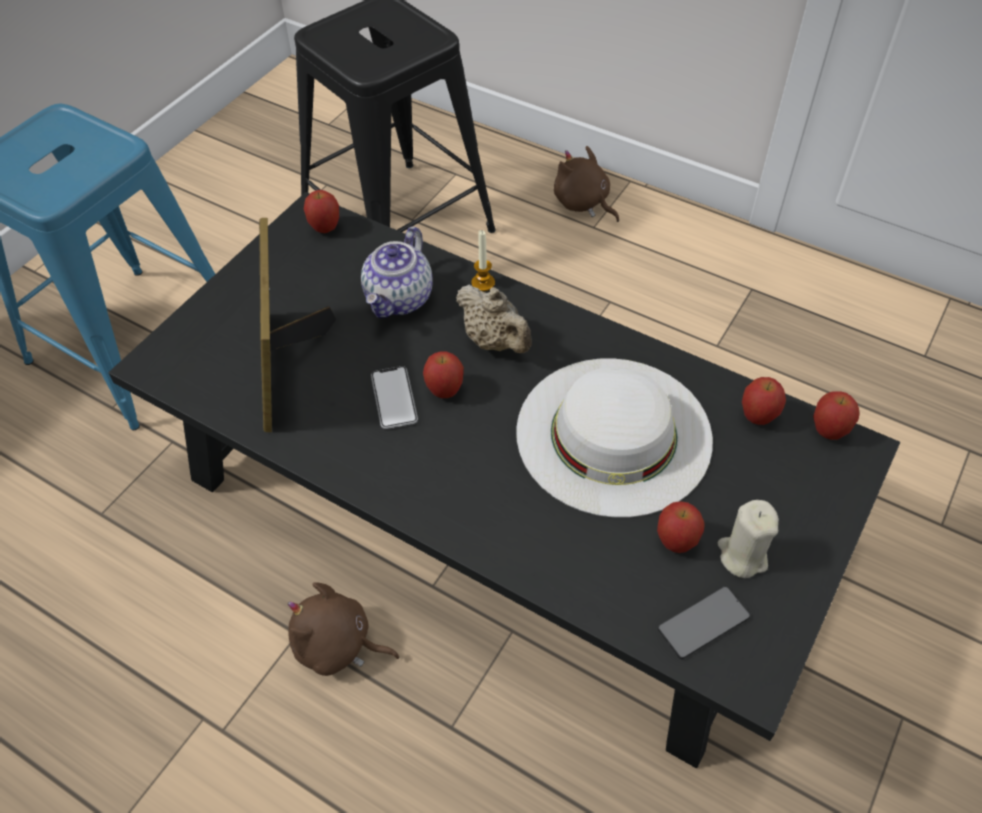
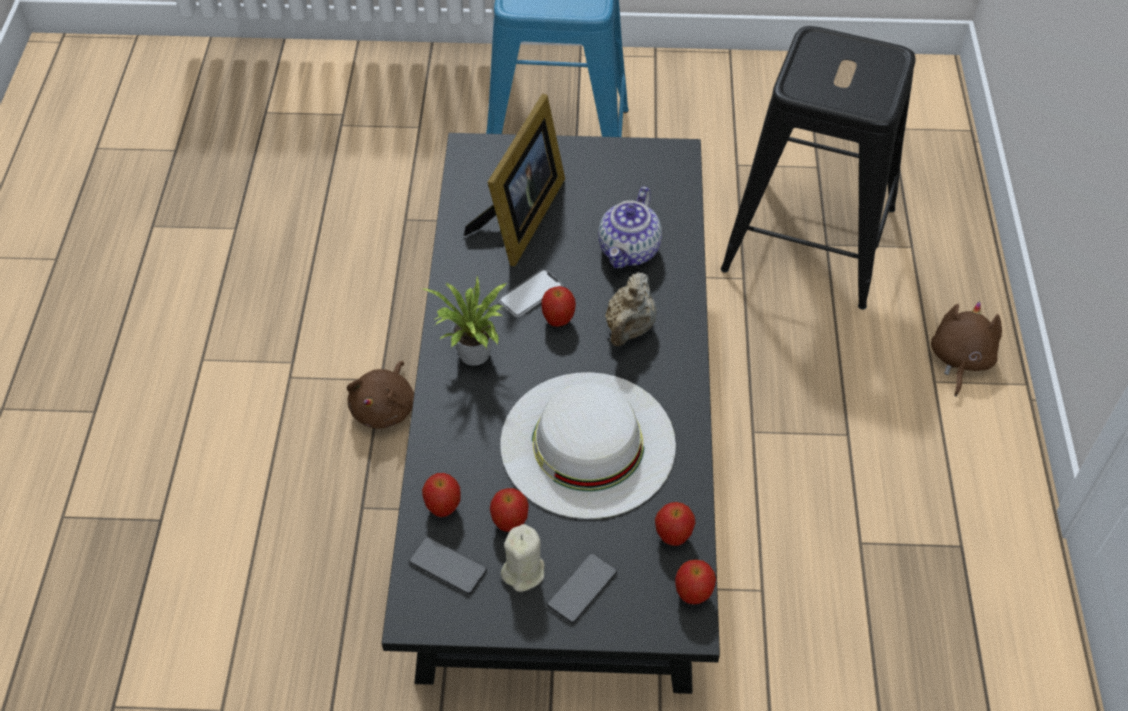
camera: 60 degrees right, 0 degrees up
(288, 363) = (520, 219): picture frame -> picture frame turned 150 degrees clockwise
(325, 228) = (669, 171): apple -> apple (443, 508)
(337, 645) = (385, 408): brown plush toy -> brown plush toy turned 150 degrees counterclockwise
(400, 299) = (629, 251): teapot -> teapot turned 60 degrees counterclockwise
(441, 482) = (473, 357): none -> potted plant
(483, 283) = (686, 293): candle -> none
(784, 514) = (582, 588): none -> phone

